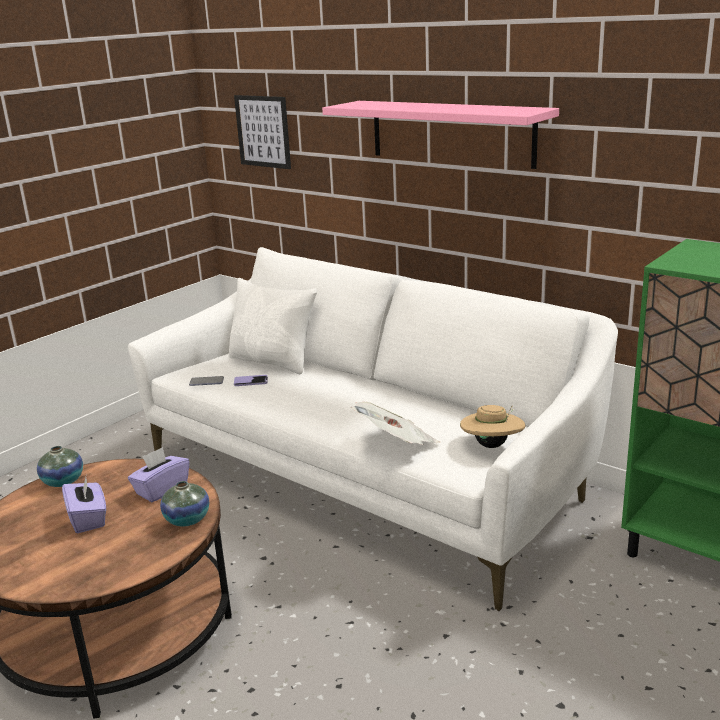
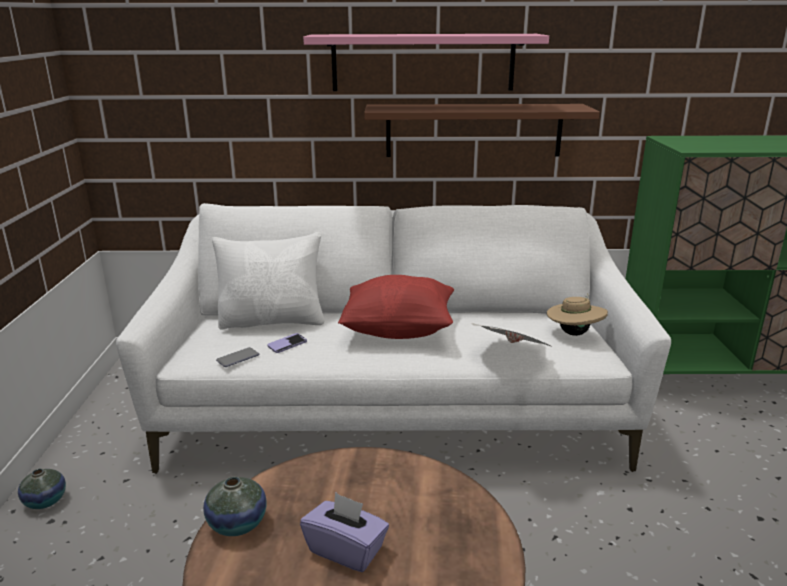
camera: 40 degrees left, 0 degrees up
(161, 489) = (373, 480): purple tissue box -> none
(187, 519) = (453, 497): vase -> vase (45, 501)
(263, 131) = (170, 75): picture -> none
(345, 395) = (399, 330): none -> red pillow
(499, 208) = (473, 130): none -> brown shelf

